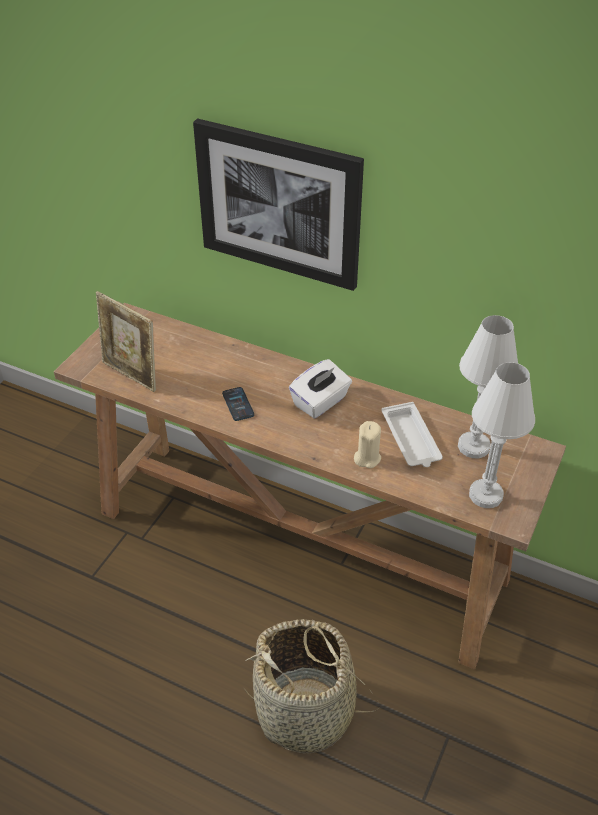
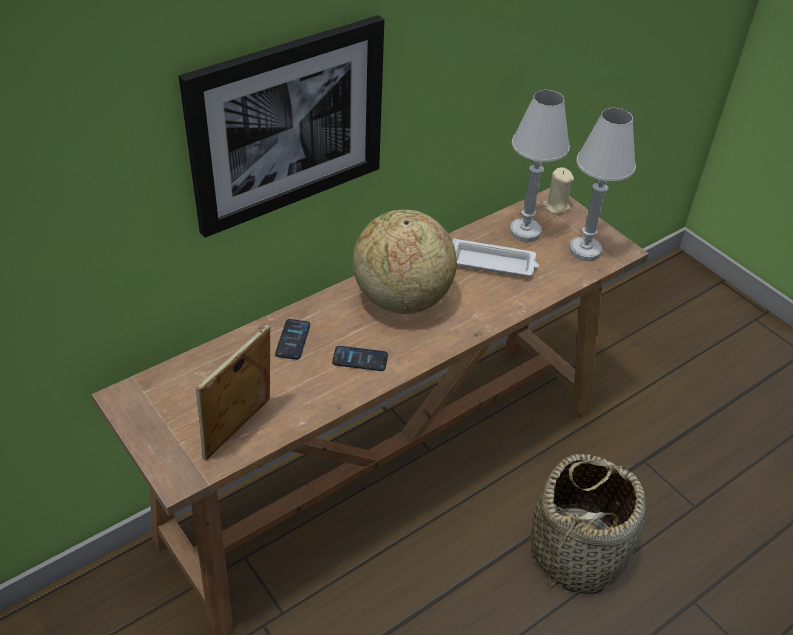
camera: 65 degrees left, 0 degrees up
(131, 375) = (239, 431): picture frame -> picture frame turned 150 degrees clockwise
(233, 364) = (293, 340): none -> phone
(320, 402) = (401, 299): white tissue box -> globe
(367, 458) = (498, 300): beige candle -> beige candle (556, 206)

